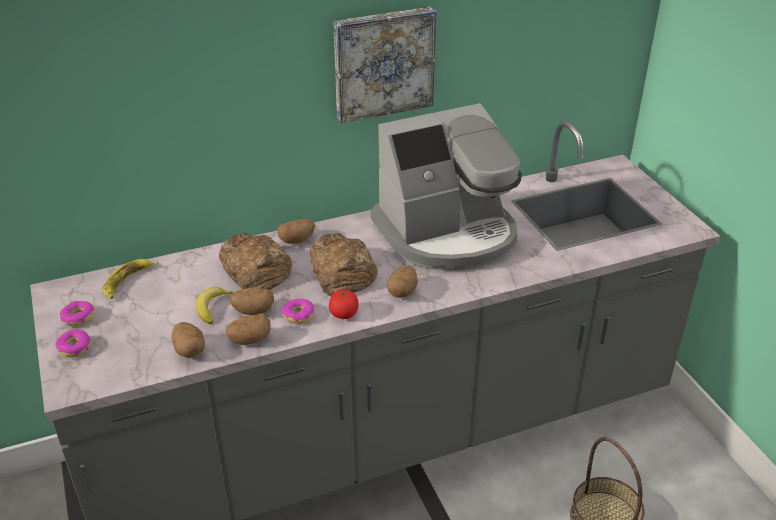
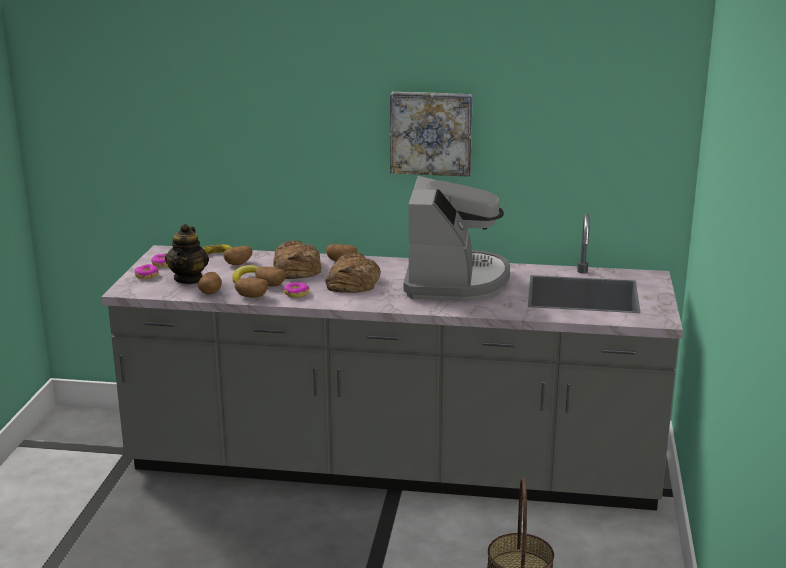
camera: 30 degrees right, 15 degrees down
(138, 334) = (189, 279): none -> teapot
(344, 314) = (326, 300): tomato -> none
(402, 291) = (381, 299): potato -> potato (238, 263)
(447, 234) = (454, 281): coffee machine -> coffee machine turned 90 degrees counterclockwise

